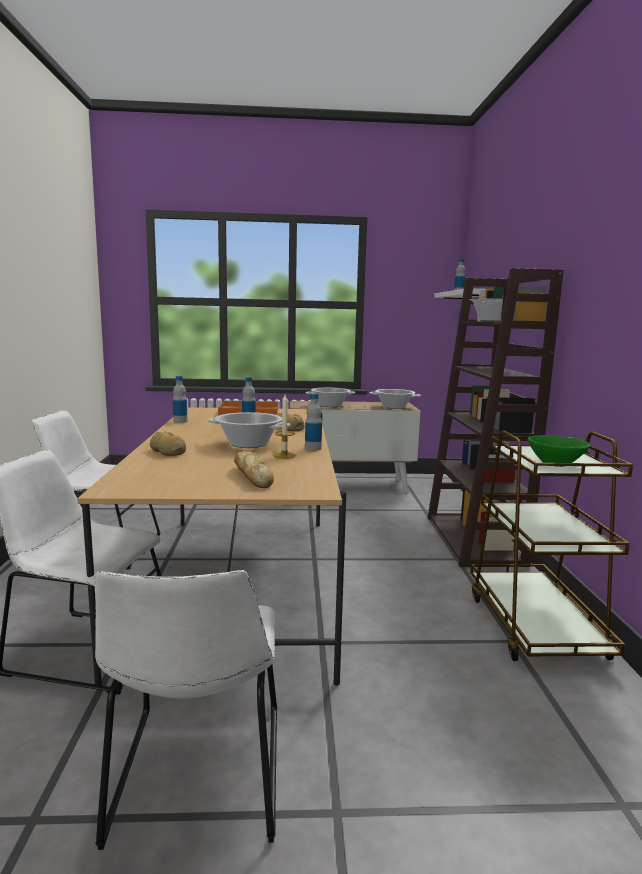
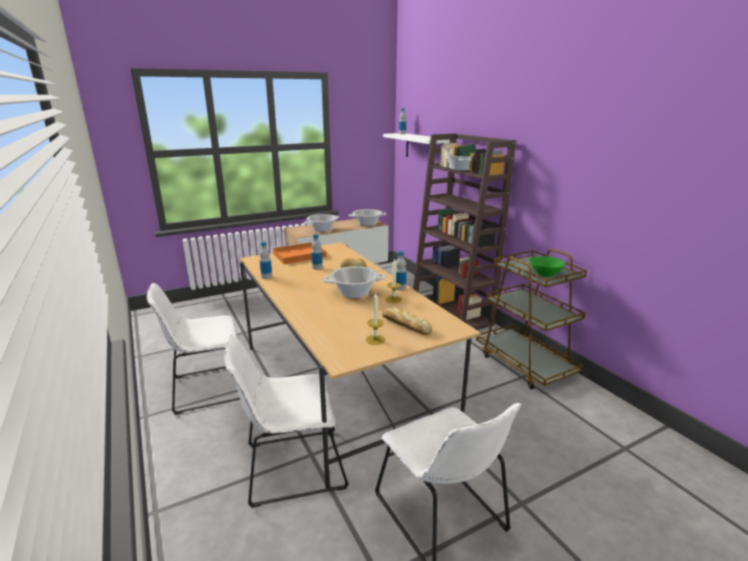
camera: 25 degrees left, 10 degrees up
(168, 451) = (314, 313): bread -> none
(189, 481) = (375, 339): none -> candle

